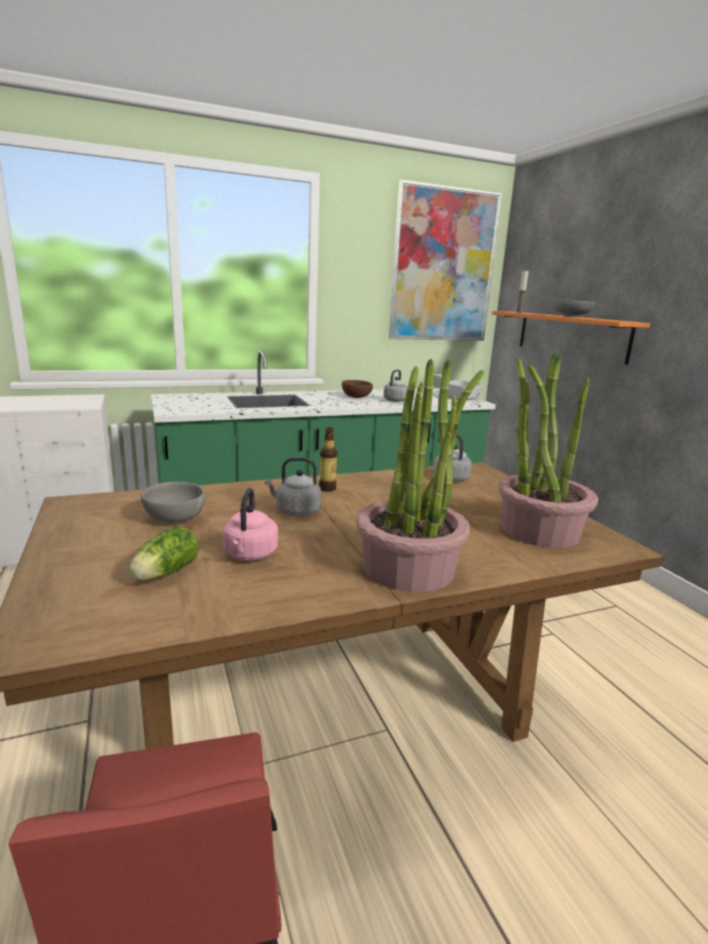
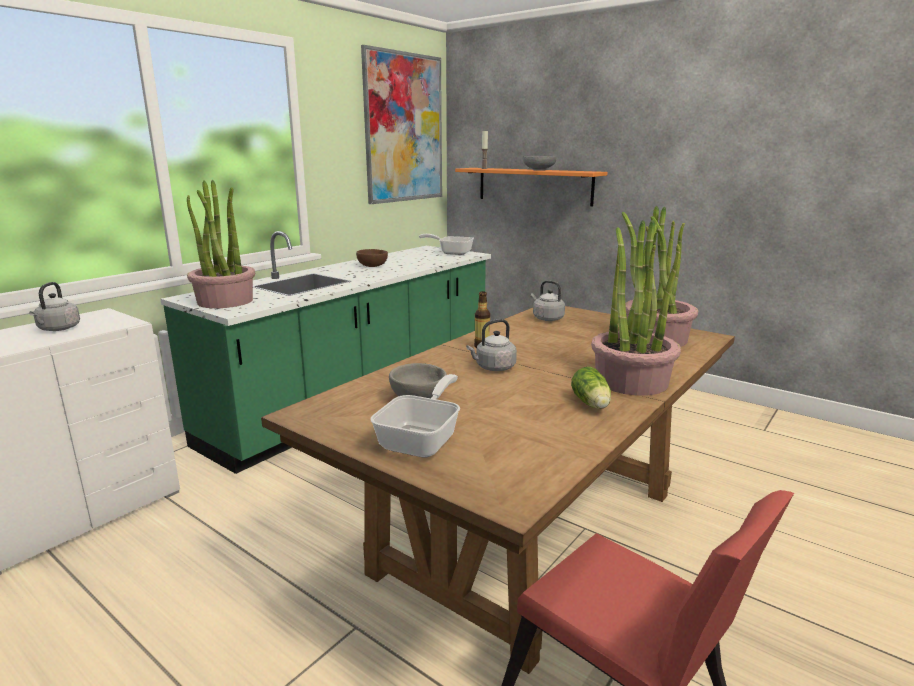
camera: 30 degrees left, 0 degrees up
(100, 555) = (423, 439): none -> frying pan
(163, 573) = (496, 434): lettuce -> lettuce (591, 404)
(183, 403) = (225, 301): none -> potted plant
(250, 555) = (526, 404): pink kettle -> none
(394, 401) = (410, 264): grey kettle -> grey kettle (58, 329)

